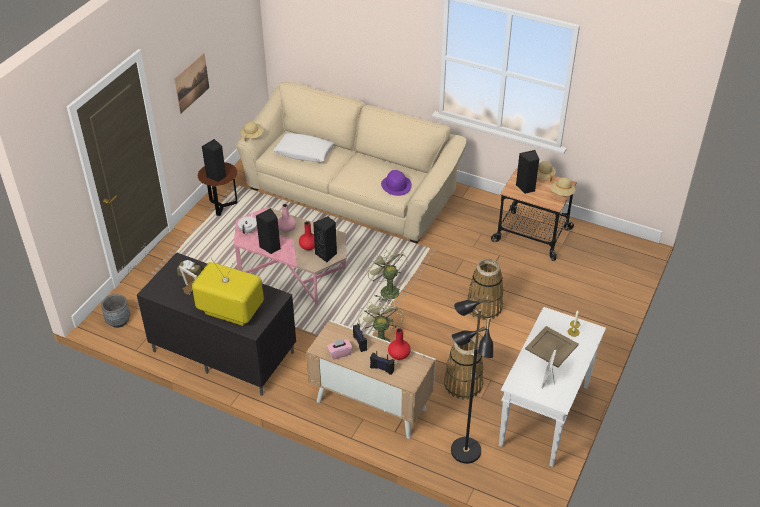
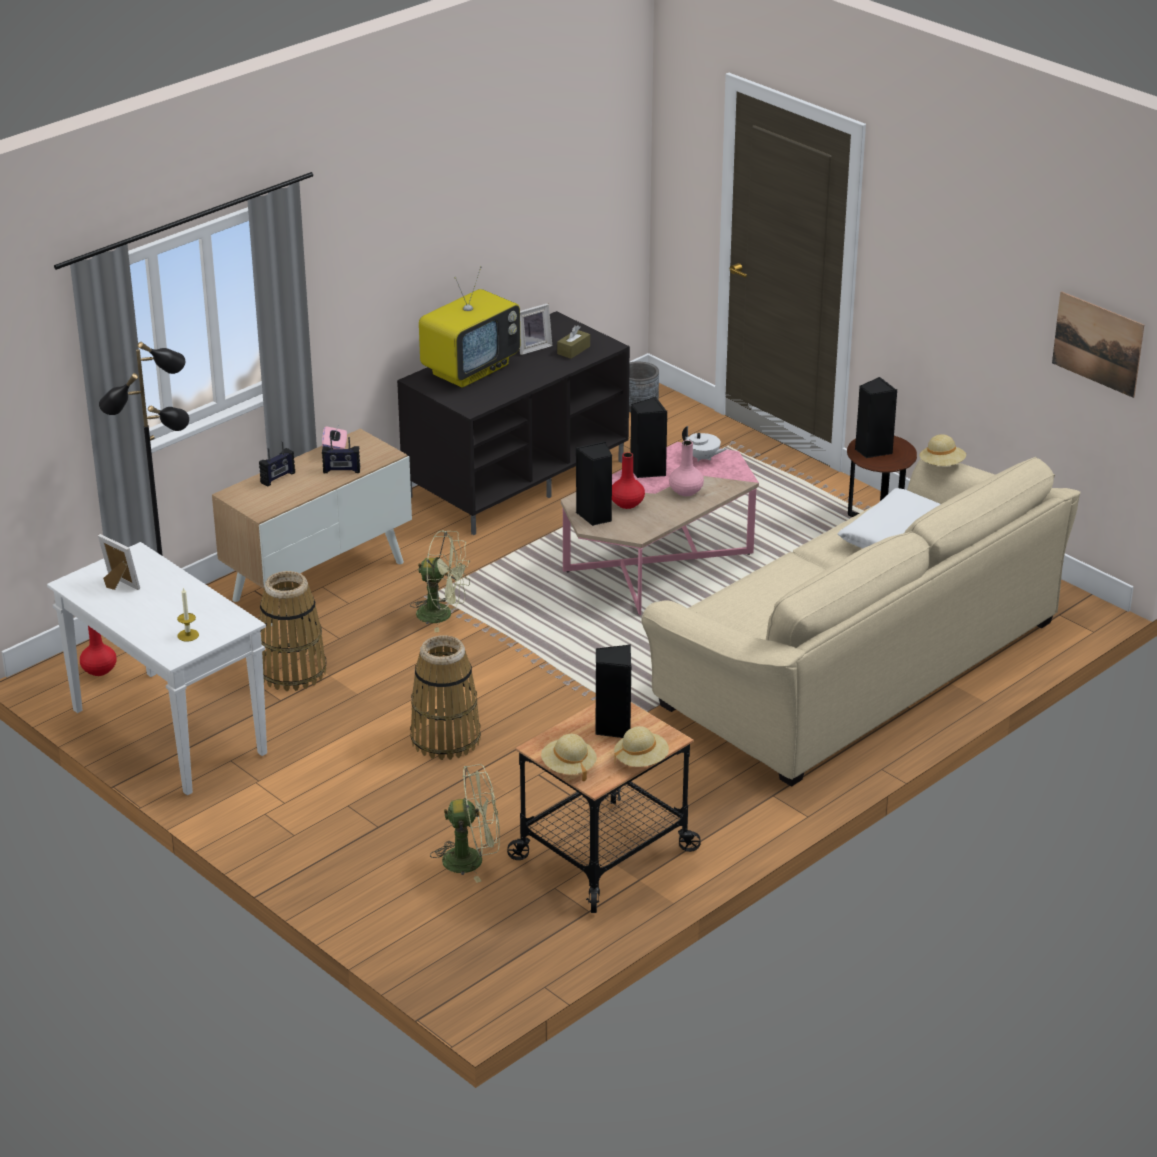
camera: 110 degrees right, 10 degrees down
(191, 83) = (948, 291): picture -> picture (1097, 344)
(387, 290) = (556, 646): green fan -> green fan (472, 859)
(396, 185) = (738, 612): purple hat -> none
(398, 355) = (292, 496): red vase -> red vase (99, 670)
(551, 347) = (177, 605): beige tray -> none

